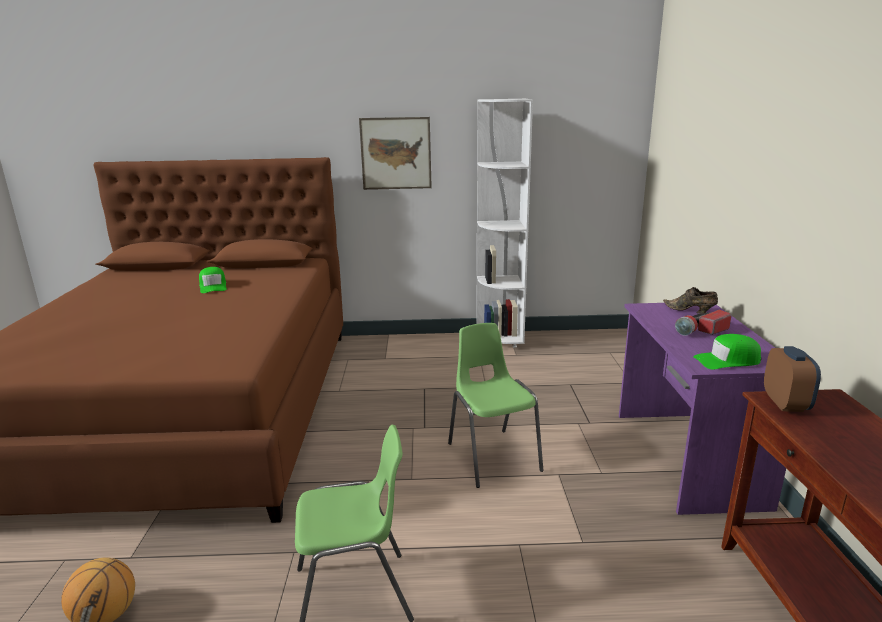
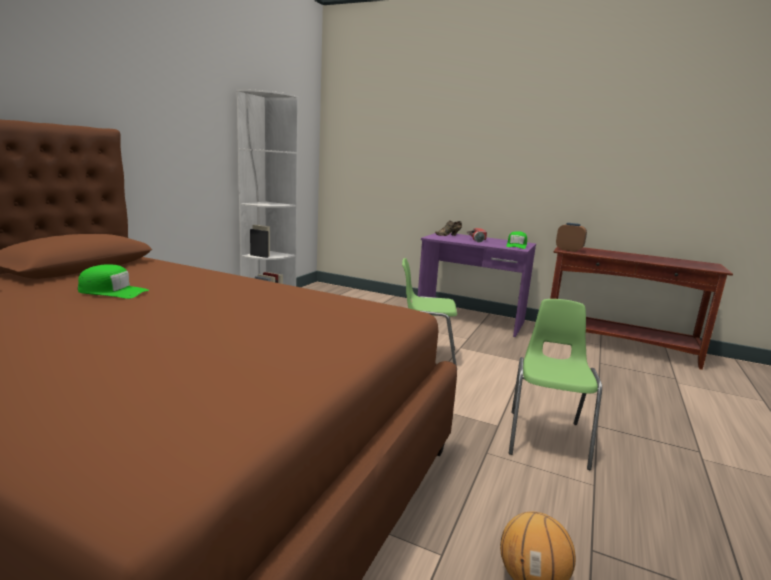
camera: 65 degrees left, 5 degrees down
(396, 153) = (173, 133): picture -> none

